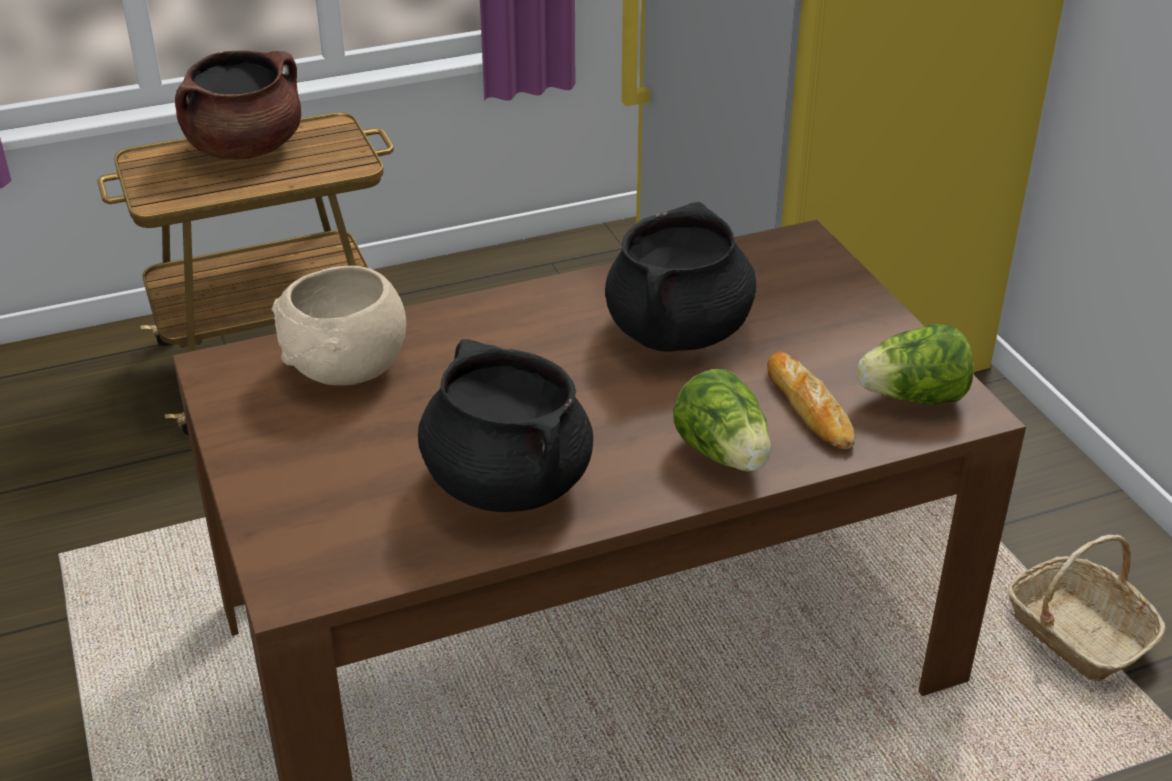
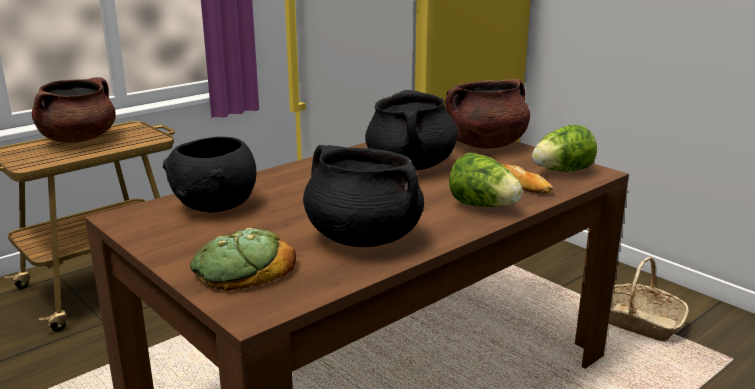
camera: 20 degrees left, 15 degrees down
(318, 506) = (242, 268): none -> bread
(345, 369) = (215, 206): beige bowl -> black bowl
(835, 300) = (484, 145): none -> brown cooking pot

